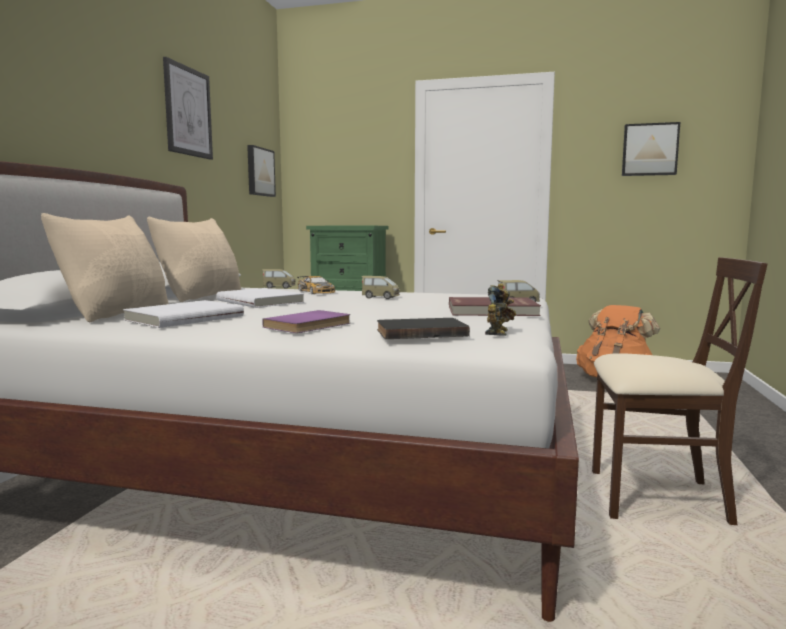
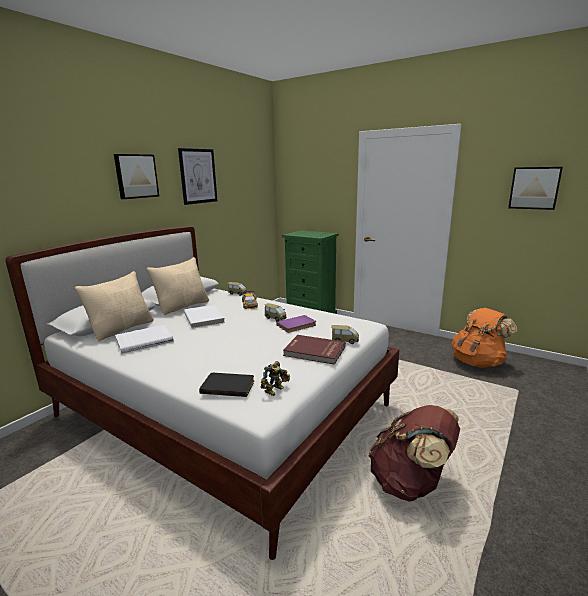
camera: 20 degrees right, 10 degrees up
(259, 172) = (256, 198): picture -> picture (136, 176)
(310, 325) = (189, 362): purple book -> purple book (297, 325)
(655, 498) = (410, 483): beige chair -> brown backpack

